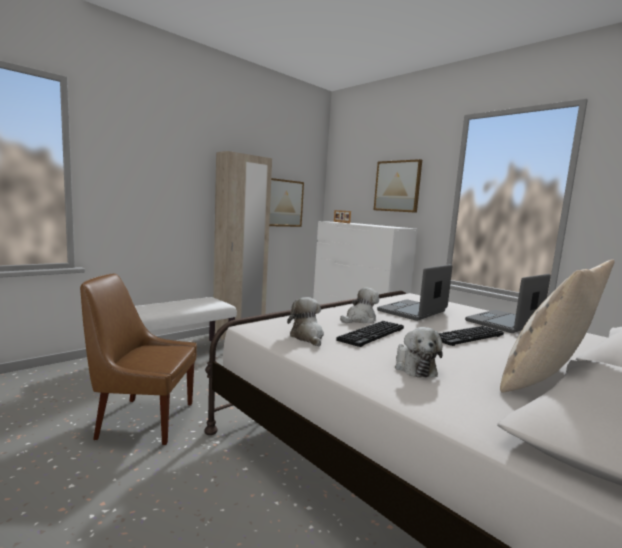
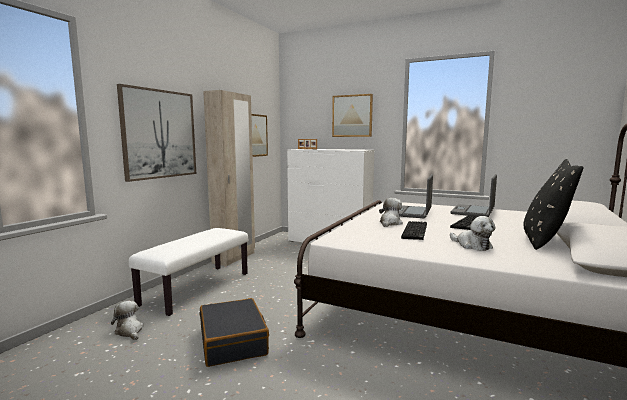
camera: 20 degrees left, 0 degrees up
(143, 420) = (233, 341): brown chair -> black suitcase
(157, 194) = (159, 134): none -> picture
(307, 337) = (379, 239): plush toy -> plush toy (129, 331)
(545, 381) = (544, 240): beige pillow -> black pillow

